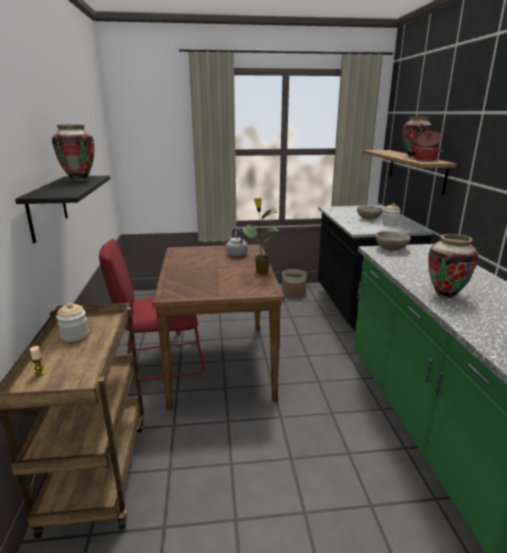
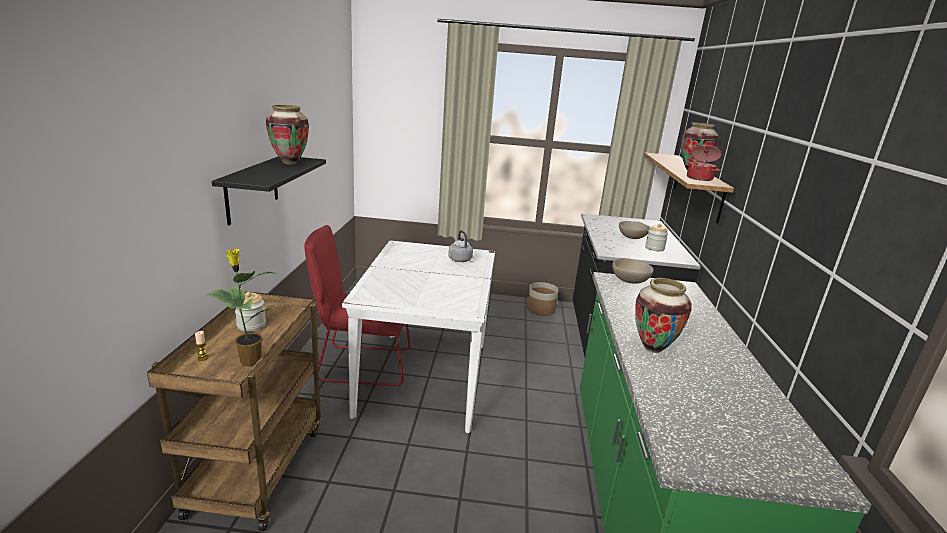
camera: 10 degrees right, 0 degrees up
(219, 361) = (424, 376): brown dining table -> white dining table
(261, 272) = (475, 285): potted plant -> potted plant (249, 361)

